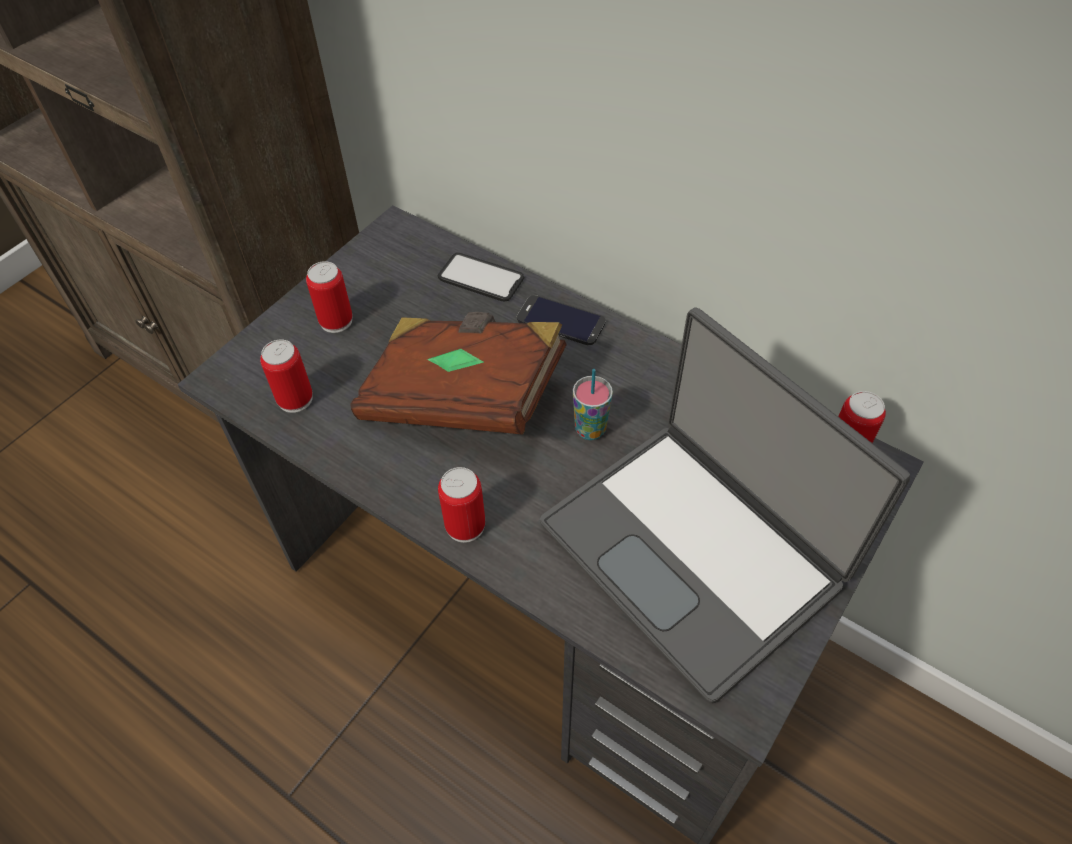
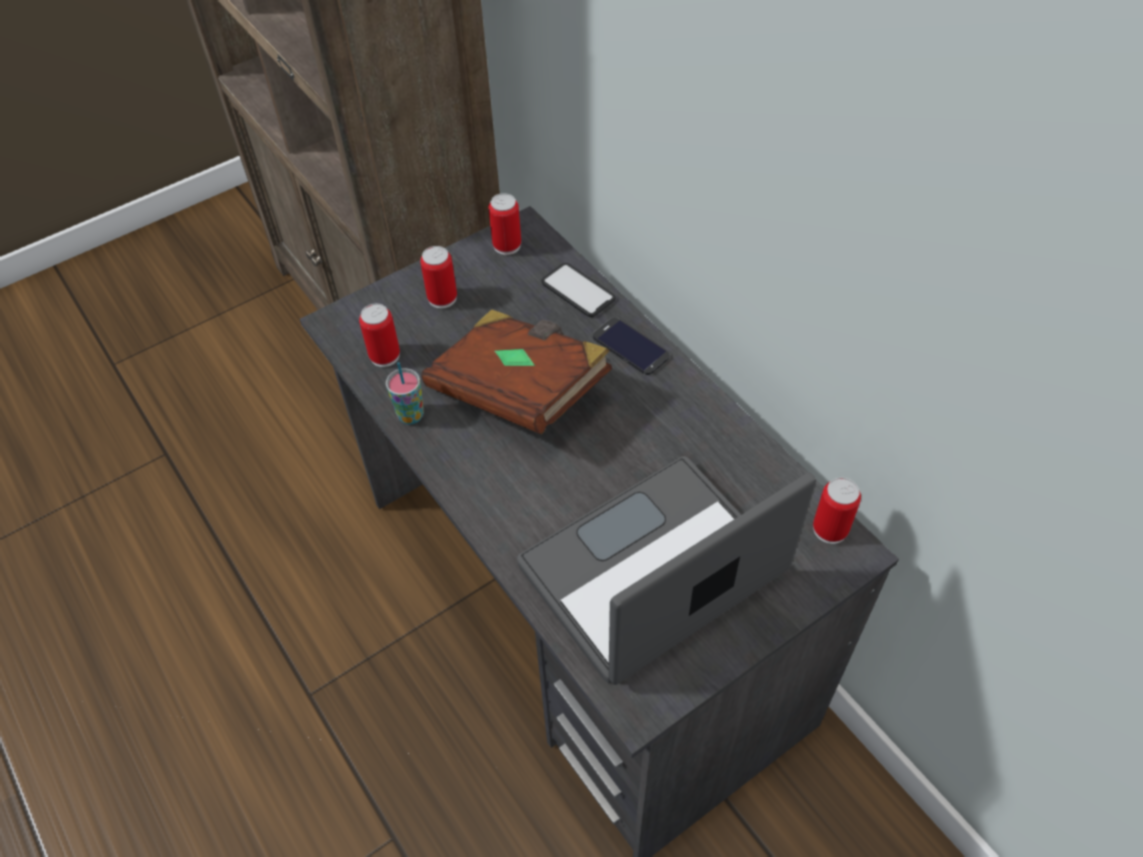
camera: 20 degrees right, 0 degrees up
(465, 525) = (477, 497): can -> can (507, 245)
(590, 429) = (613, 447): cup -> cup (410, 415)
(694, 552) = (654, 574): laptop -> laptop turned 75 degrees clockwise

